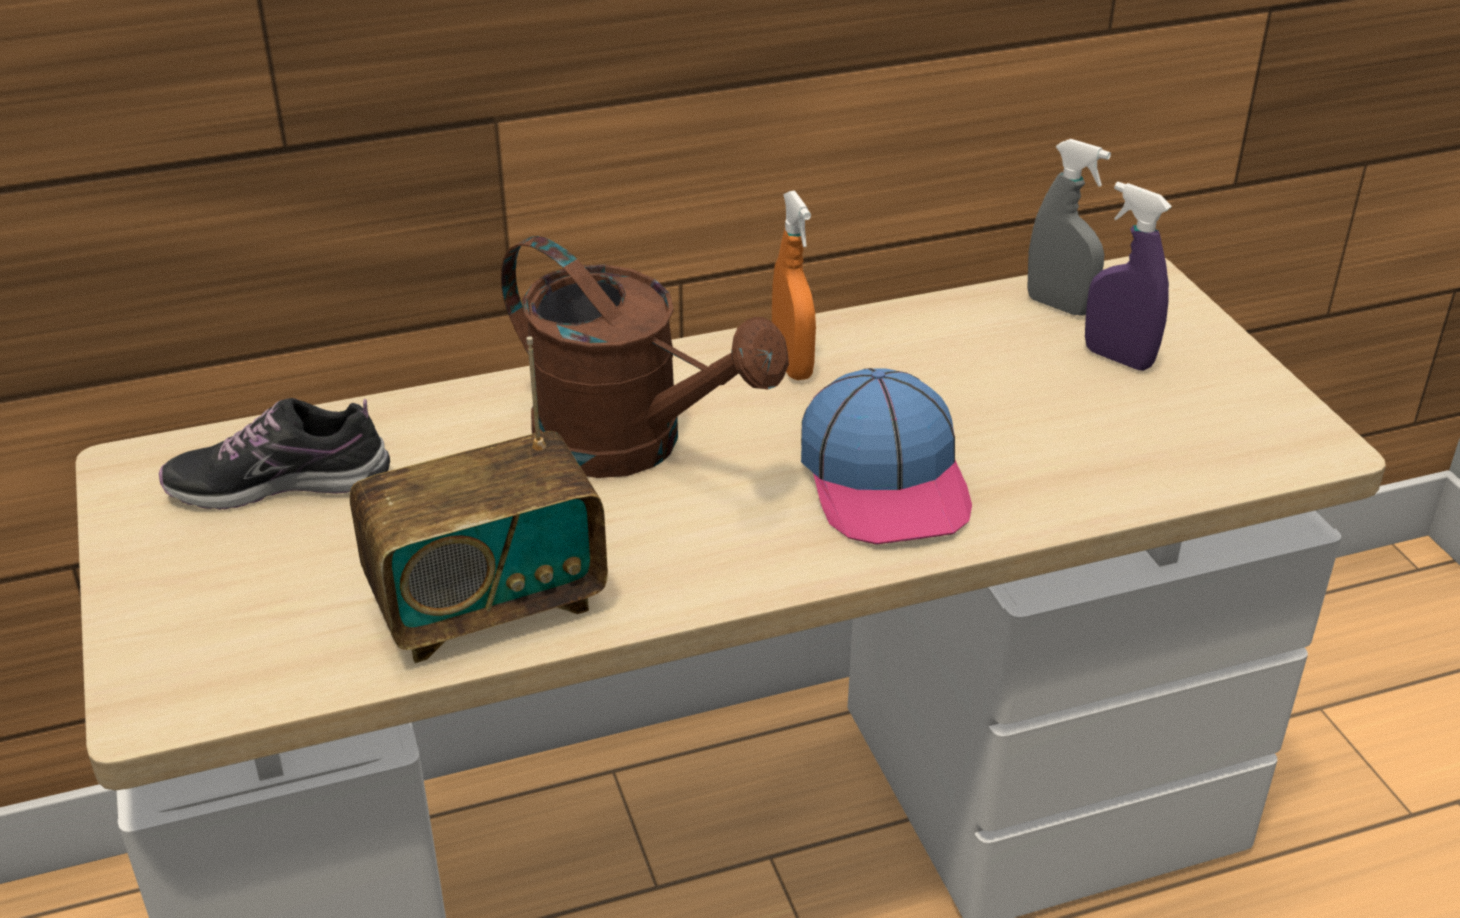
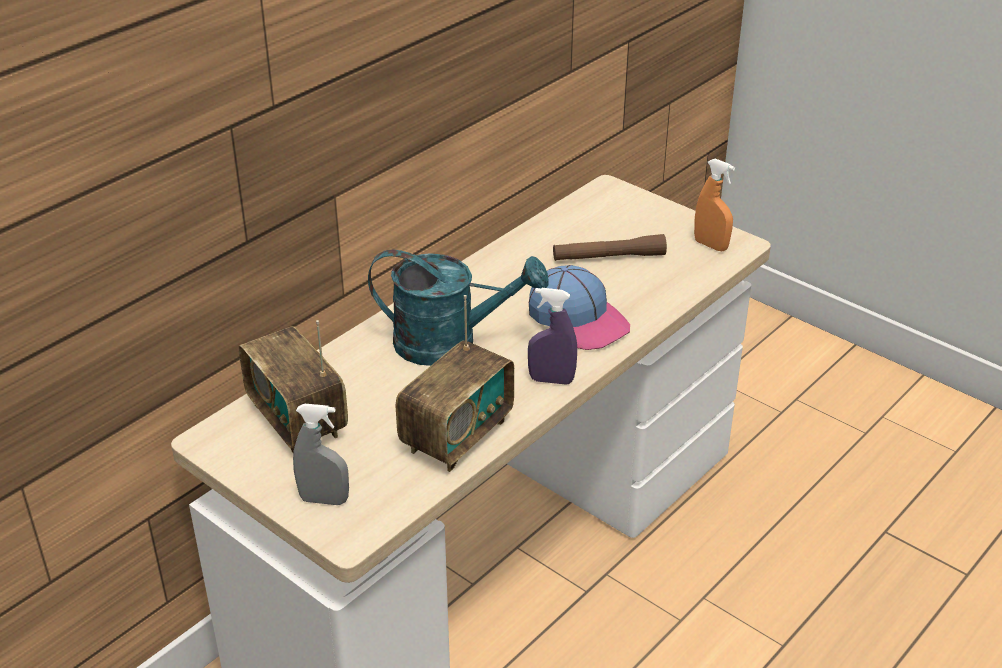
camera: 30 degrees left, 0 degrees up
(279, 483) = (297, 420): shoe -> radio
(630, 445) = (450, 343): brown watering can -> turquoise watering can
(792, 365) = (489, 280): orange spray bottle -> orange spray bottle (710, 245)
(1038, 391) = (608, 257): none -> brown flashlight
(1059, 305) = (583, 213): grey spray bottle -> grey spray bottle (324, 500)
(1118, 358) = (629, 230): purple spray bottle -> purple spray bottle (551, 380)

